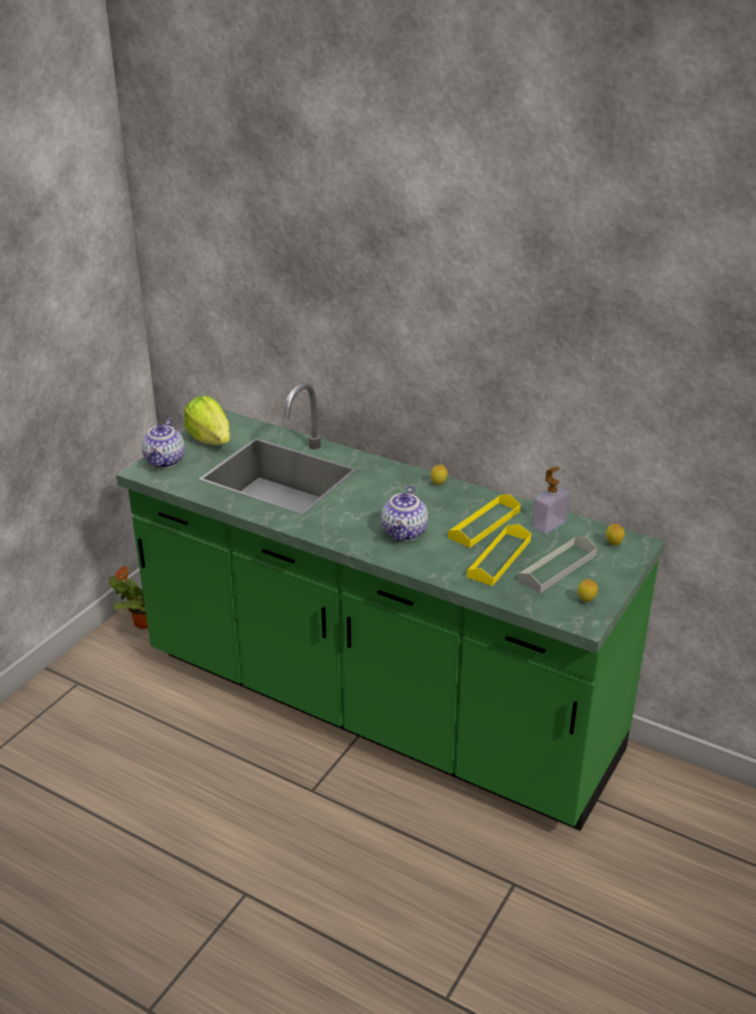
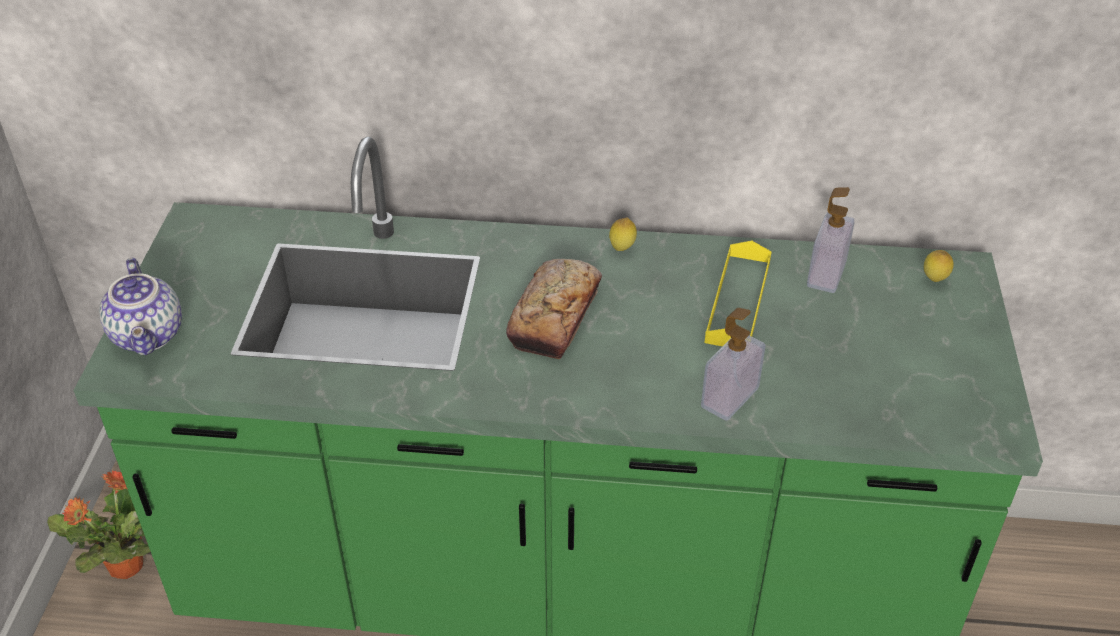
camera: 25 degrees left, 10 degrees up
(210, 440) = (202, 268): lettuce -> none
(375, 505) = (554, 316): none -> bread
(405, 533) = (637, 355): teapot -> none
(440, 565) = (730, 398): none -> soap dispenser
(499, 558) = (803, 357): yellow tray -> none
(557, 567) = (892, 346): grey tray -> none
(586, 601) = (974, 393): lemon -> none

